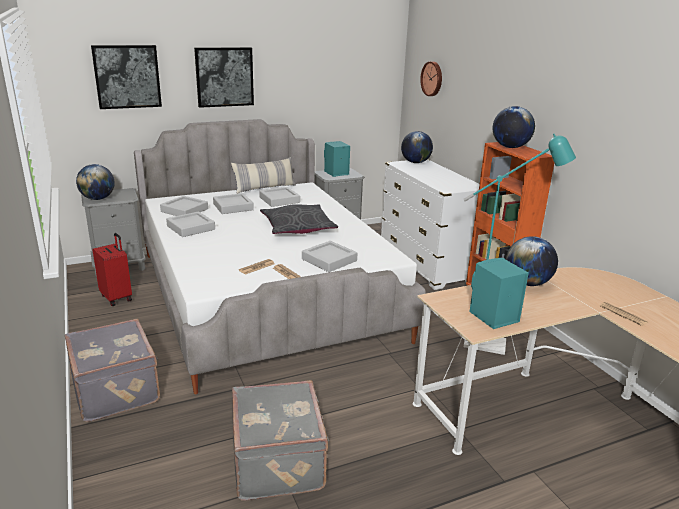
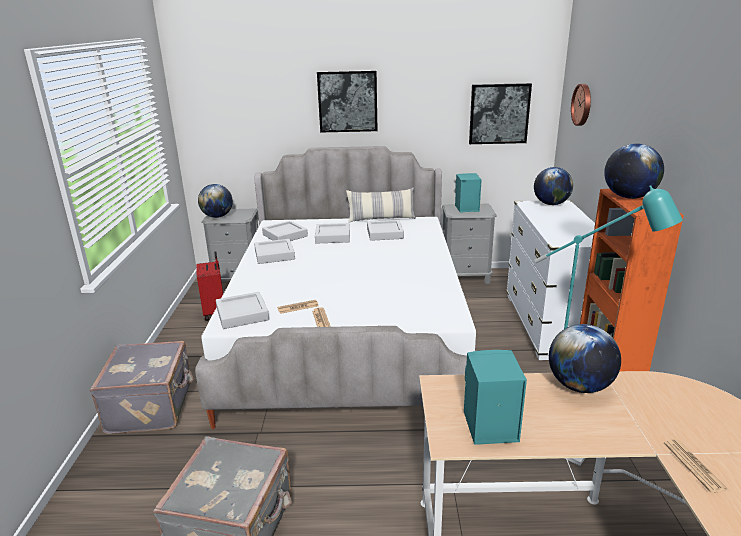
camera: 25 degrees right, 0 degrees up
(127, 76) = (252, 101): picture -> picture (499, 114)
(297, 227) = (377, 267): grey pillow -> none
(329, 260) = (378, 310): grey tray -> grey tray (242, 314)

